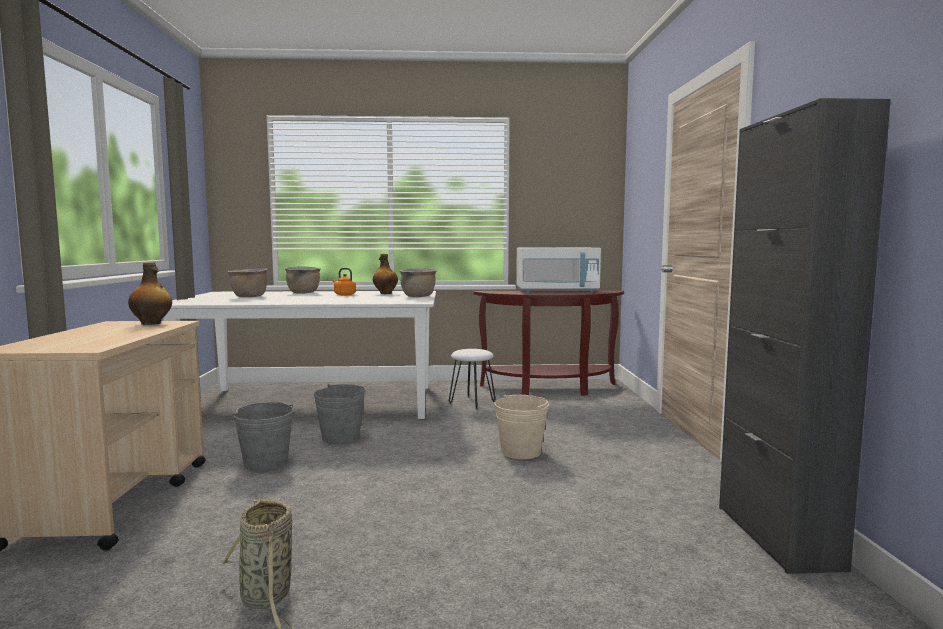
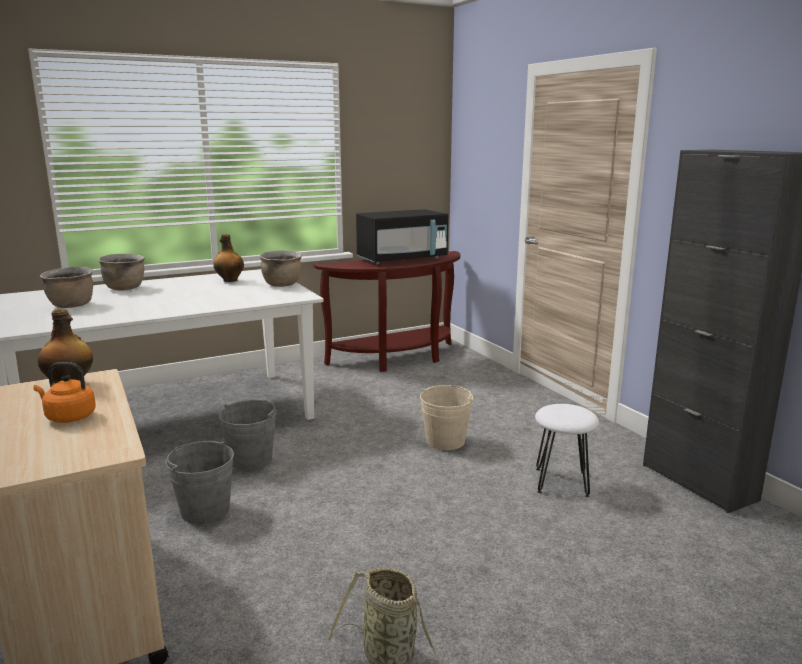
camera: 25 degrees left, 10 degrees up
(344, 294) = (185, 288): orange kettle -> orange kettle (68, 417)
(472, 403) = (341, 389): white stool -> white stool (562, 482)
(557, 291) = (402, 259): white microwave -> black microwave

